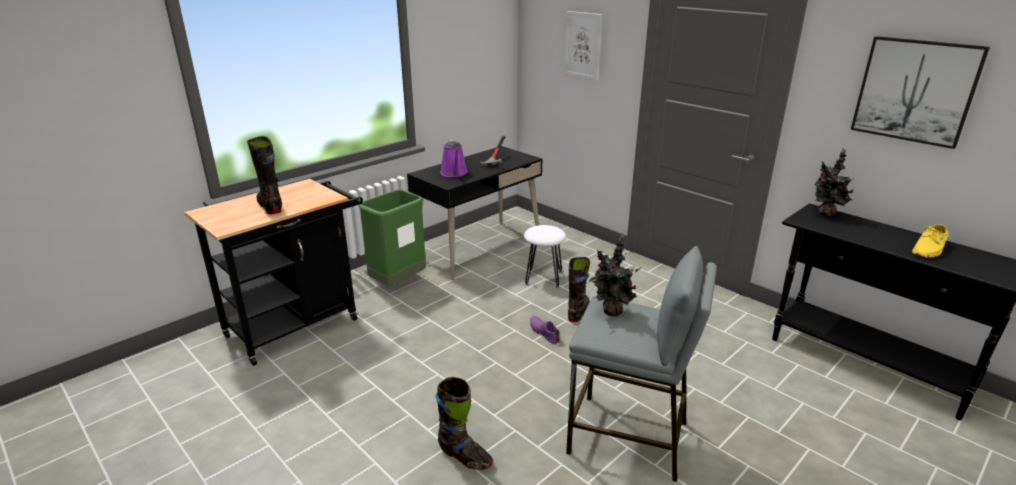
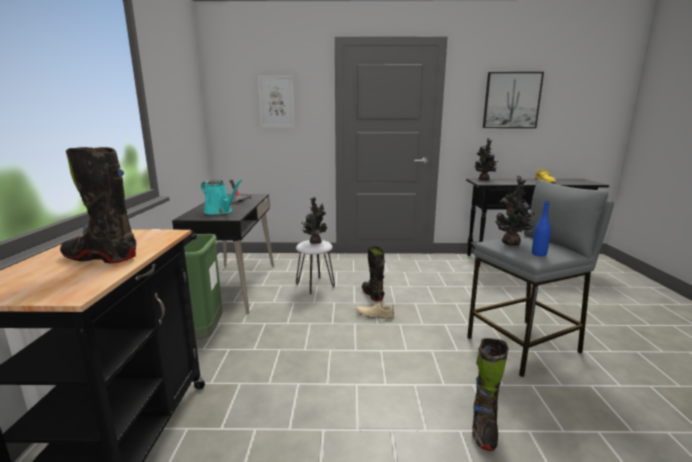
camera: 45 degrees left, 10 degrees down
(454, 173) = (220, 211): purple watering can -> turquoise watering can
(464, 456) = (484, 428): black boot -> black boot turned 120 degrees clockwise
(544, 332) = (374, 315): purple shoe -> beige shoe
(548, 230) = (315, 242): none -> potted plant
(602, 333) = (539, 254): none -> blue bottle

